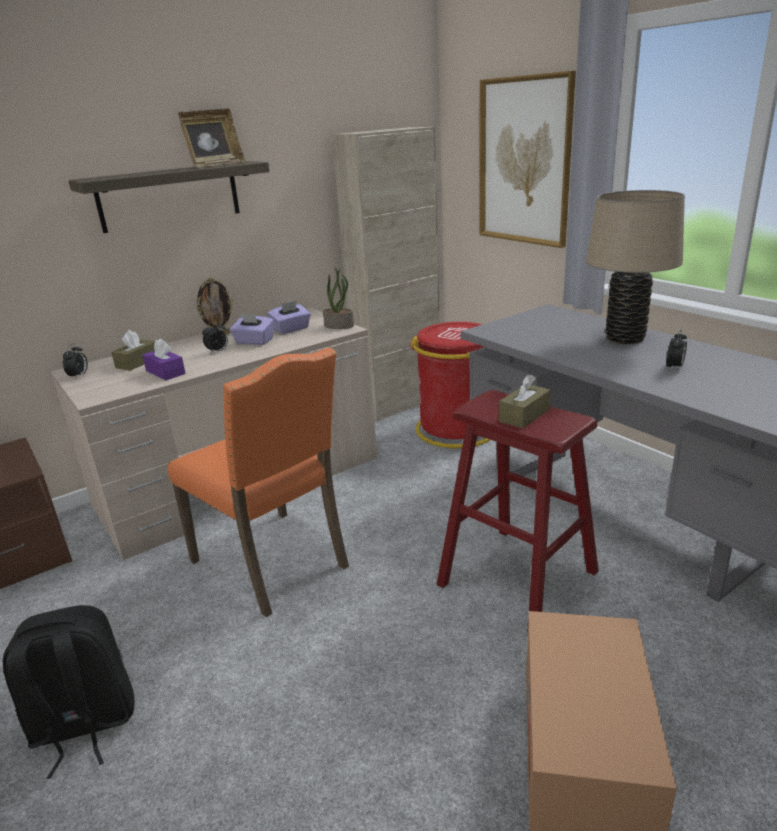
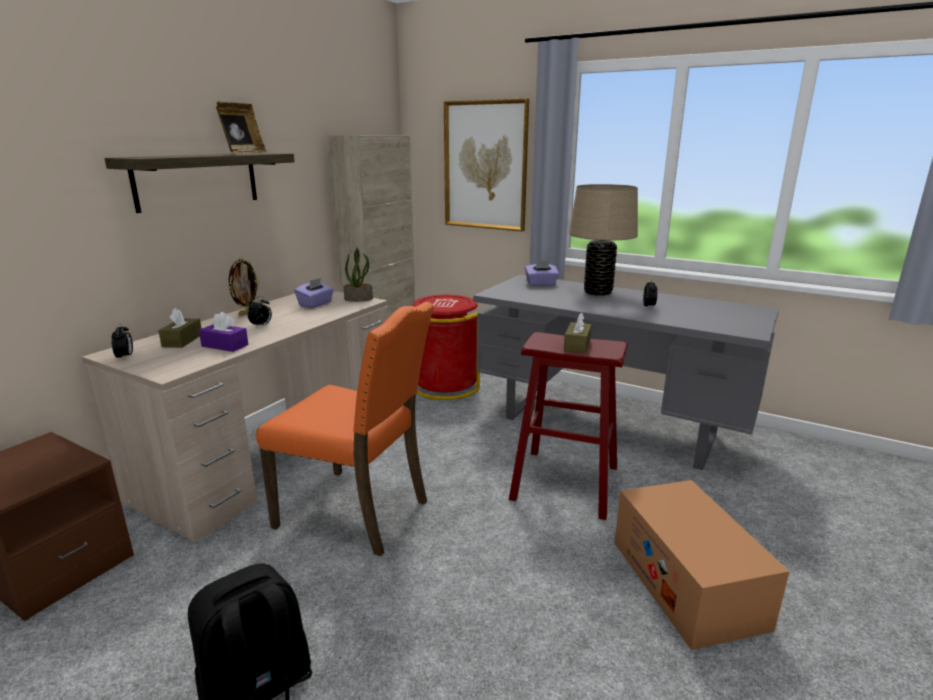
camera: 25 degrees left, 5 degrees down
(254, 341) = (290, 315): purple tissue box -> purple tissue box (541, 284)

